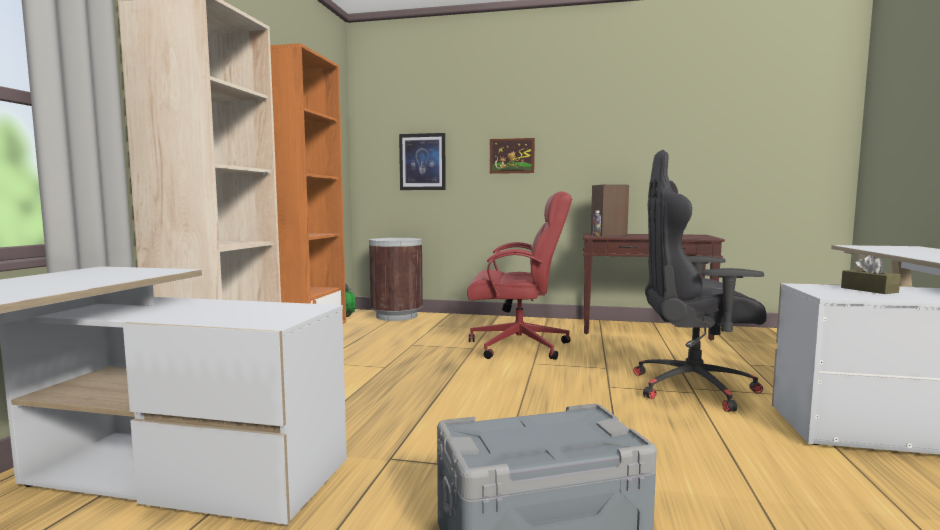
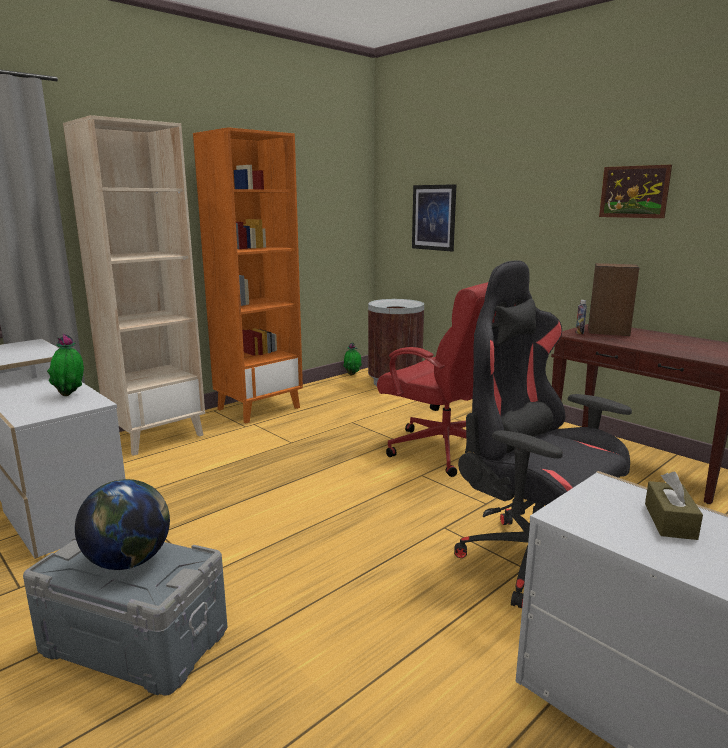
camera: 35 degrees right, 10 degrees up
(262, 307) = (71, 395): none -> potted plant
(512, 156) = (523, 214): picture -> picture (634, 192)
(540, 433) = (129, 561): none -> globe

